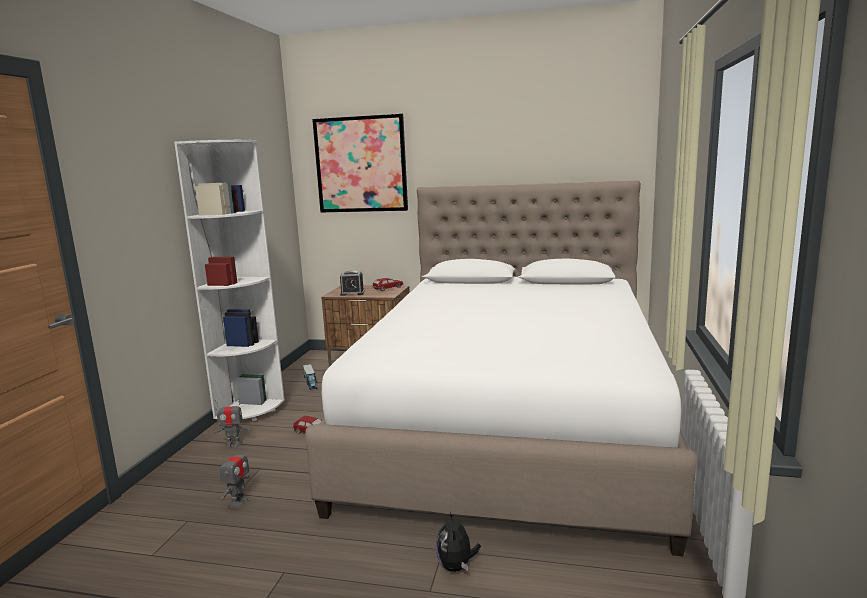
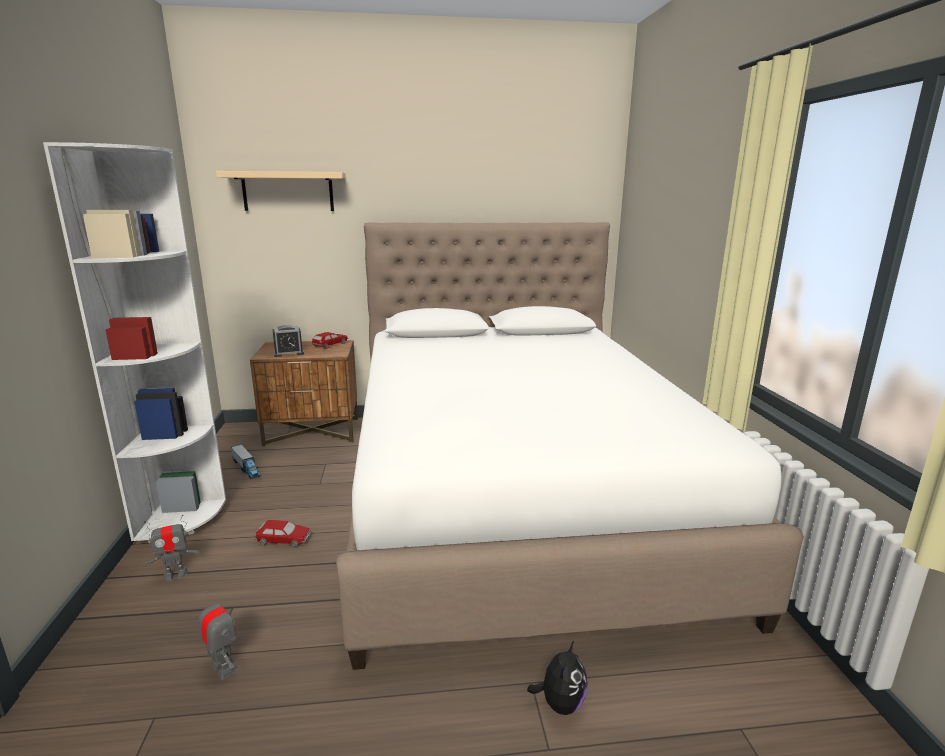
camera: 20 degrees left, 5 degrees up
(238, 502) = (223, 668): toy robot -> toy robot turned 45 degrees counterclockwise
(361, 164) = (288, 191): picture -> beige shelf
(456, 566) = (560, 703): plush toy -> plush toy turned 135 degrees counterclockwise

